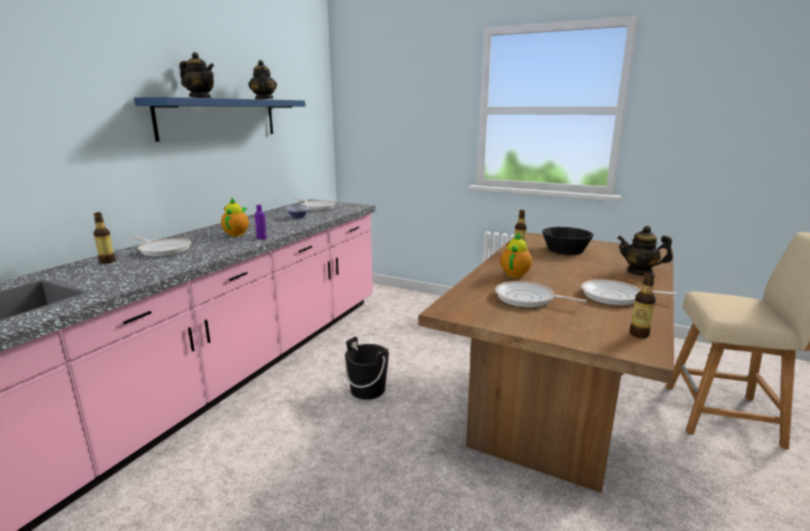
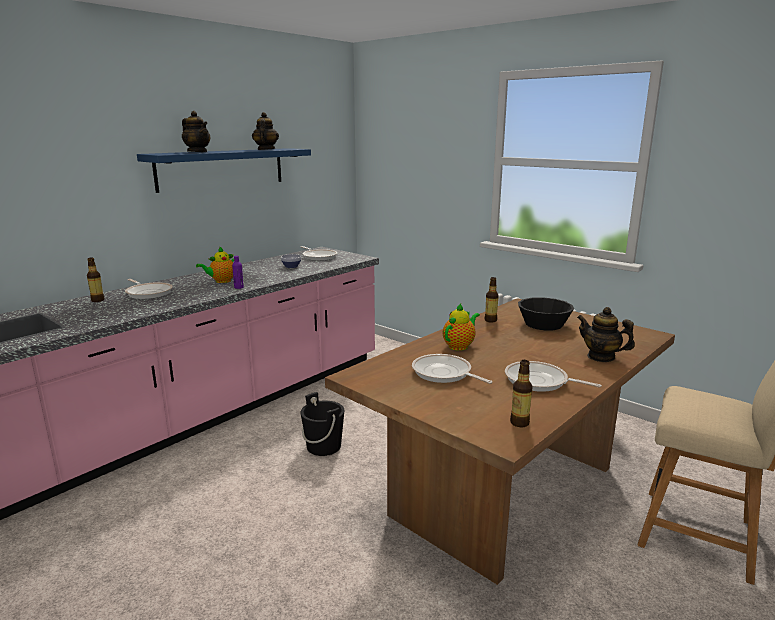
camera: 15 degrees right, 0 degrees up
(237, 234) = (221, 281): teapot -> teapot turned 150 degrees counterclockwise

